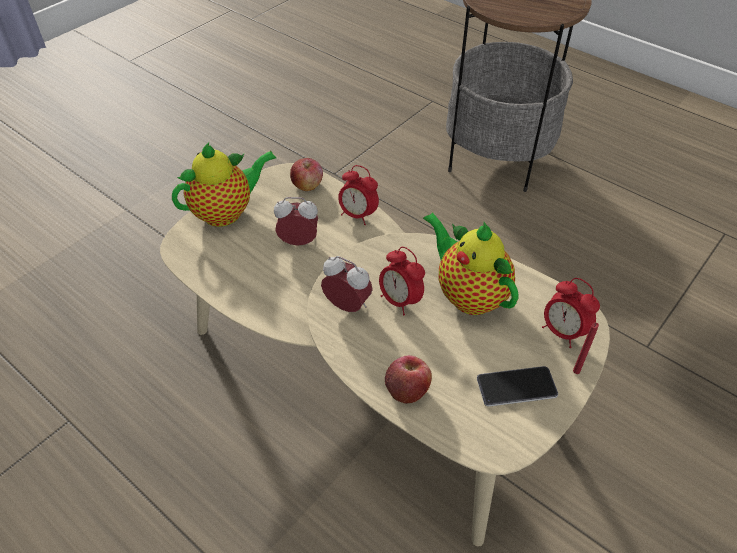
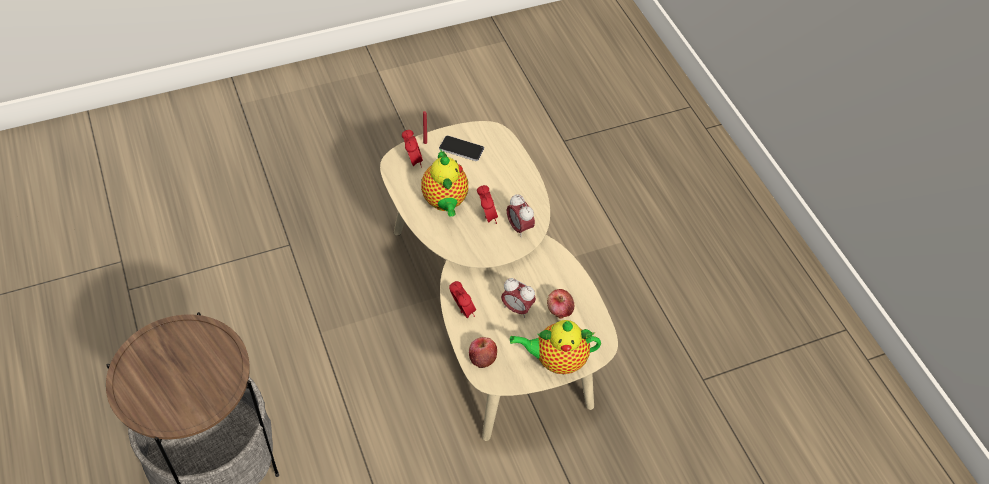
camera: 155 degrees left, 5 degrees up
(407, 389) = (516, 171): apple -> apple (559, 310)

